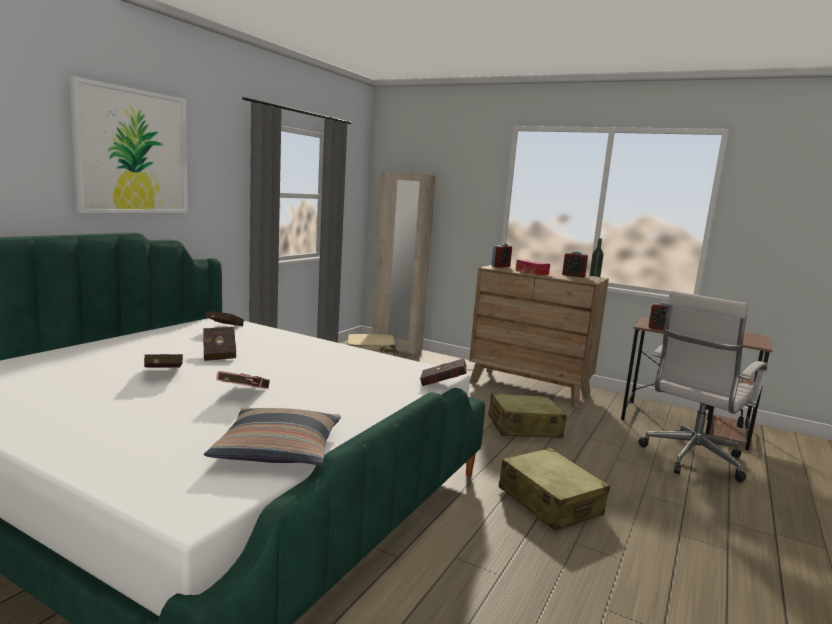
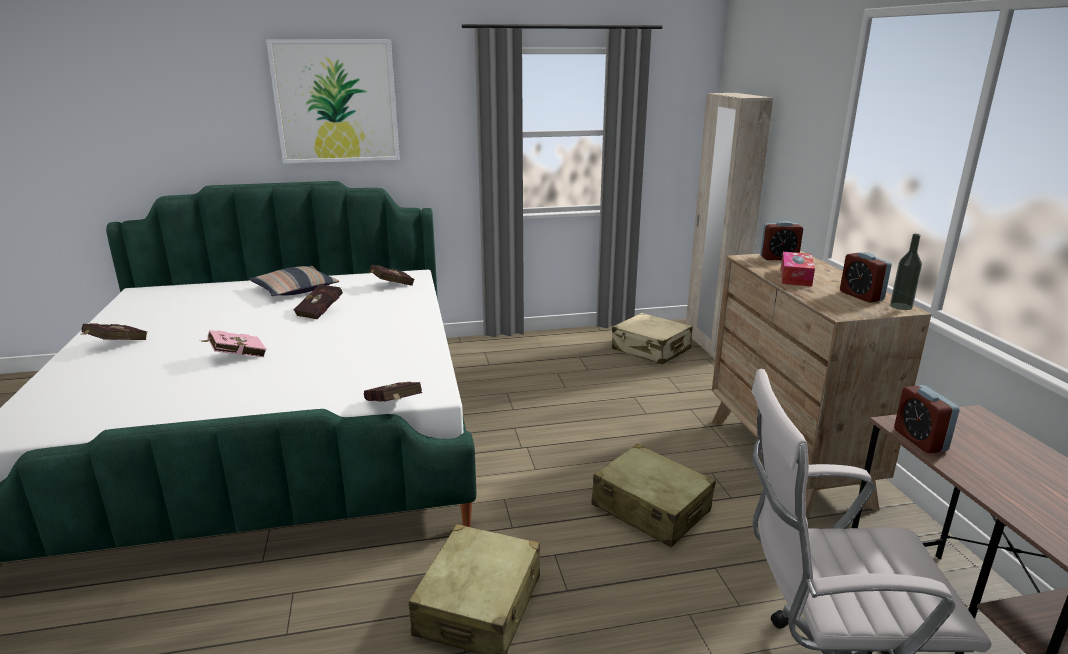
camera: 50 degrees right, 10 degrees up
(162, 375) = (242, 321): red book -> red book (115, 345)
(278, 450) = (133, 413): pillow -> pillow (295, 290)

